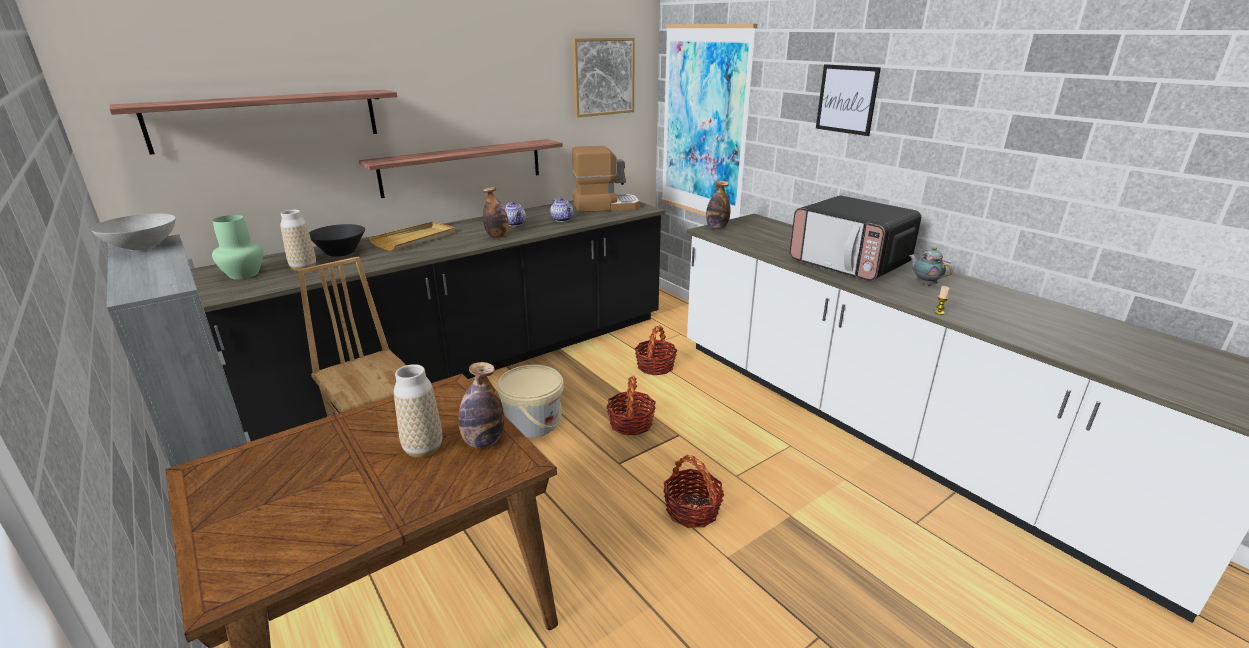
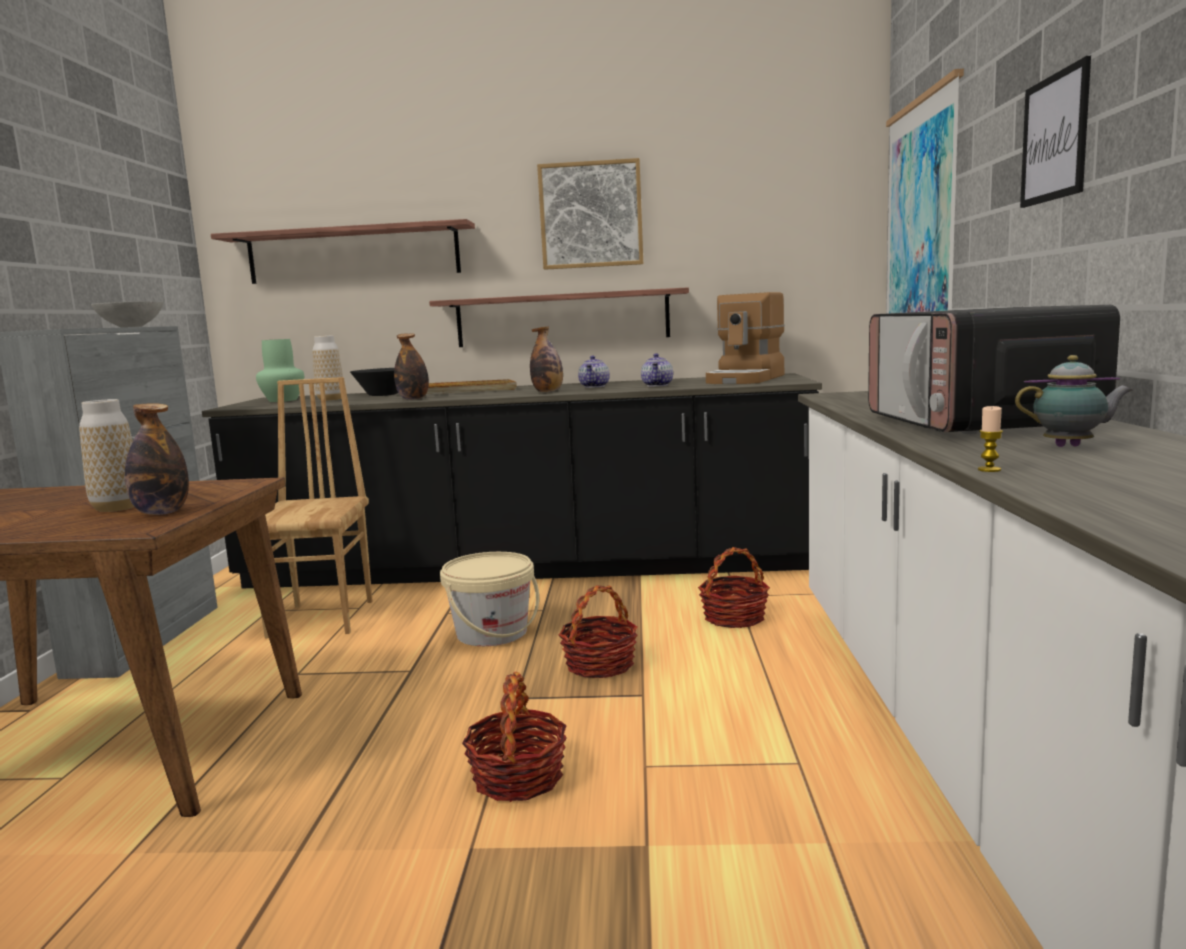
camera: 40 degrees right, 15 degrees down
(603, 77) = (781, 204): picture -> picture (591, 215)
(605, 206) = (746, 379): coffee machine -> coffee machine turned 90 degrees clockwise
(716, 227) = (849, 393): bottle -> bottle (413, 399)
(924, 284) = (1071, 446): teapot -> teapot turned 90 degrees clockwise

